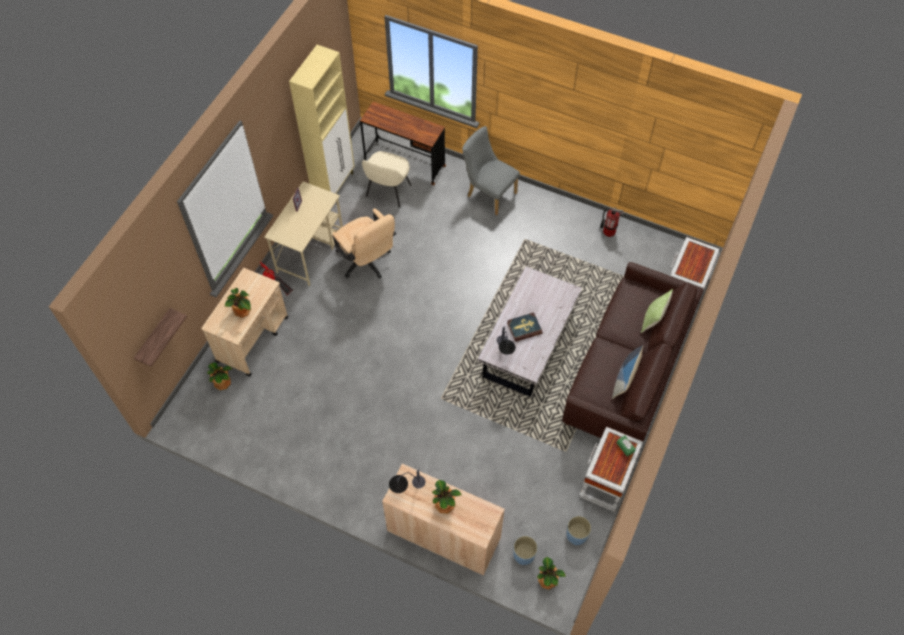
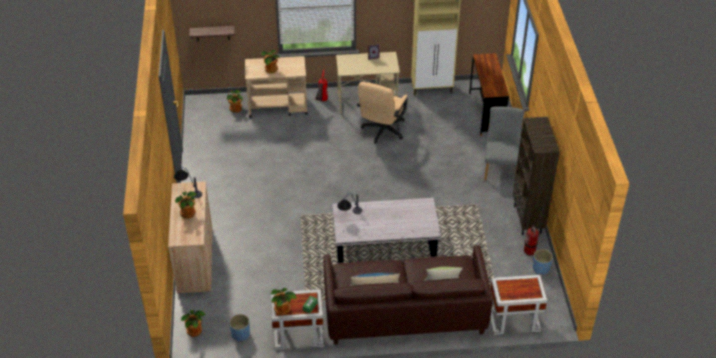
camera: 60 degrees right, 15 degrees down
(388, 192) = (452, 116): beige chair -> none
(524, 328) = (377, 218): book -> none
(524, 555) = (206, 310): blue planter -> blue planter (540, 268)
(570, 211) = (528, 220): none -> brown bookcase
(616, 475) = (283, 310): none -> potted plant

